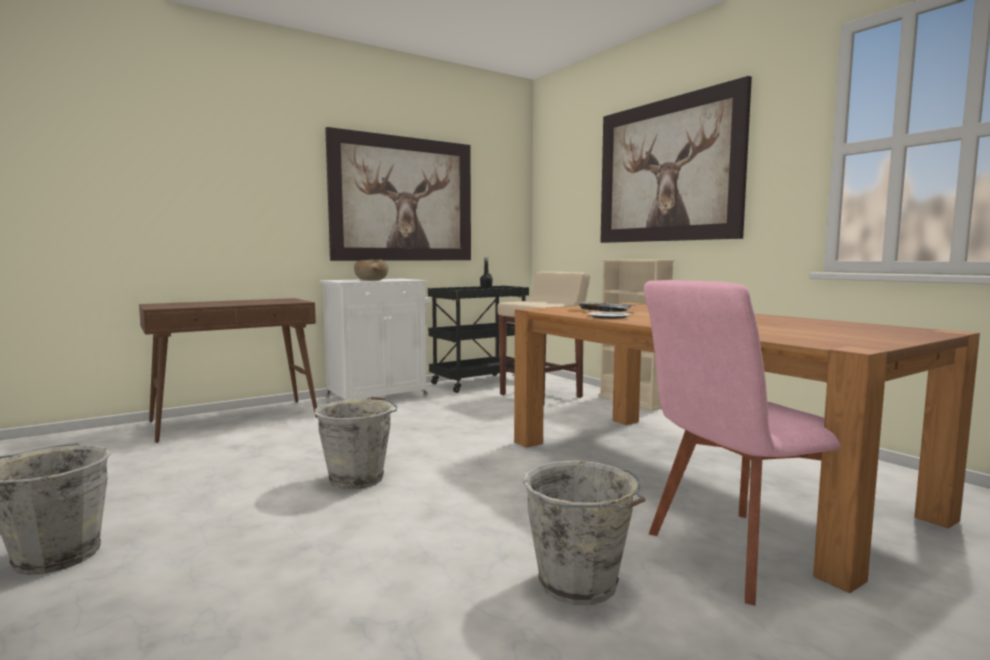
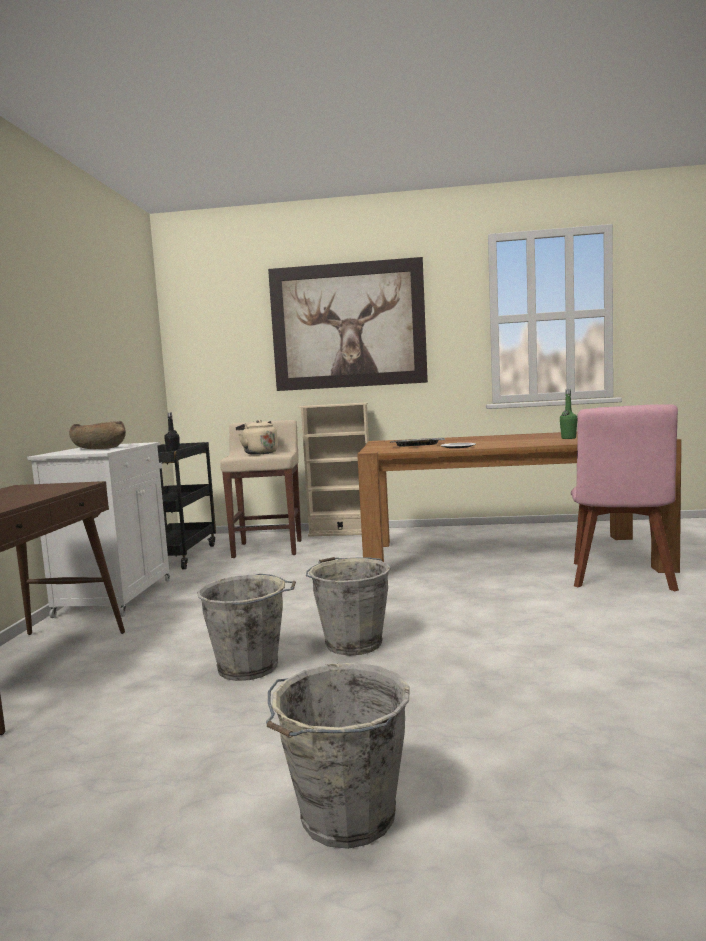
camera: 50 degrees left, 0 degrees up
(403, 199) = (81, 345): picture -> none
(535, 302) = (259, 453): none -> beige kettle
(580, 584) = (626, 616): grey bucket -> grey bucket (251, 667)
(770, 328) = (568, 438): none -> green bottle

